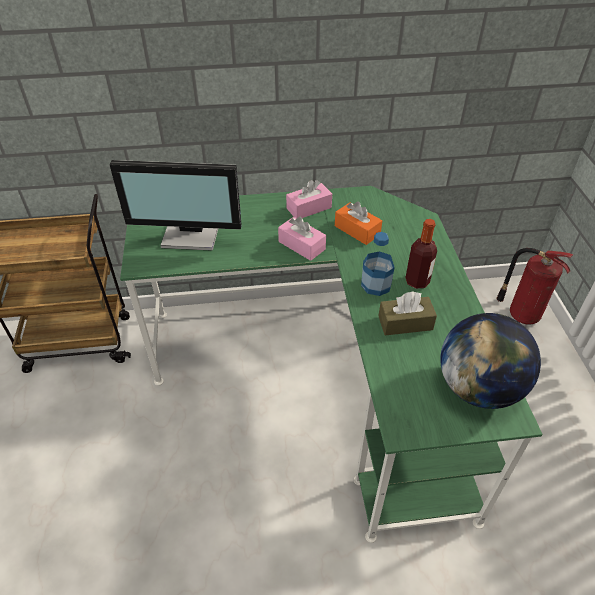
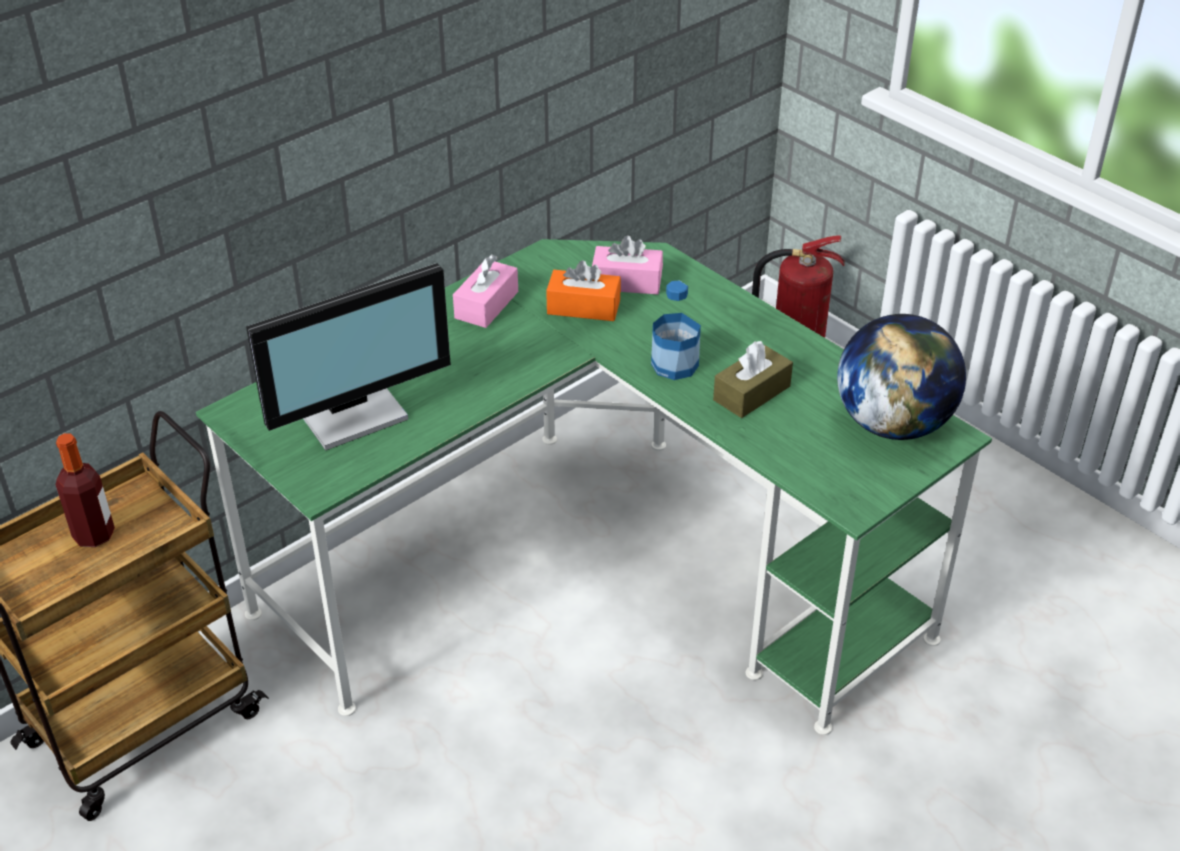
camera: 35 degrees left, 5 degrees down
(301, 245) = (528, 358): pink tissue box -> pink tissue box (627, 282)
(417, 281) = (720, 338): bottle -> bottle (94, 535)

